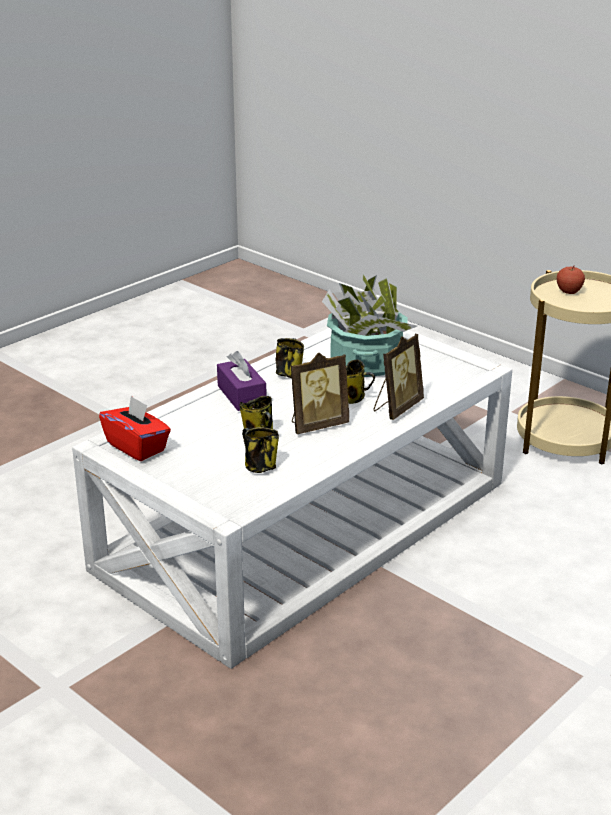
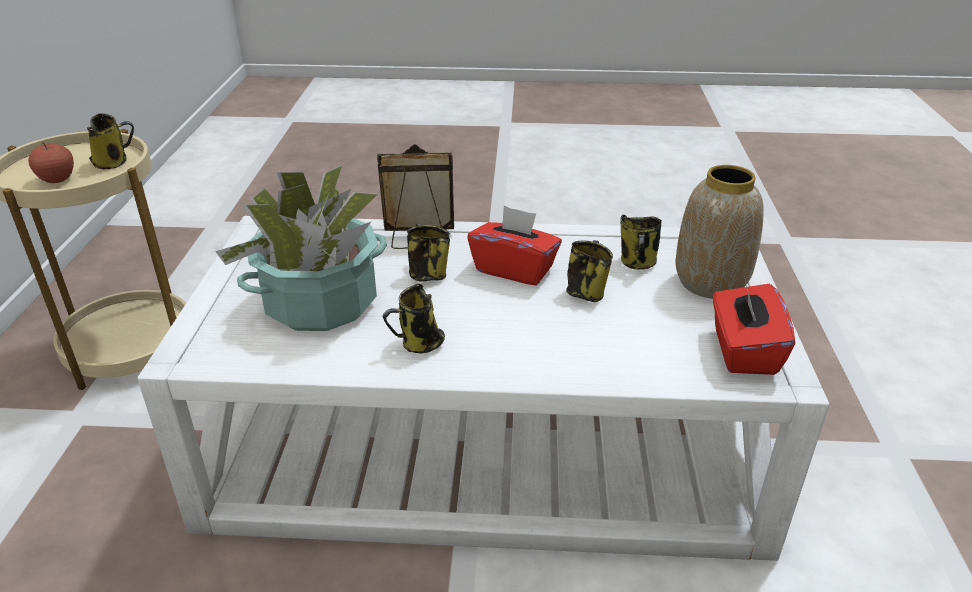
camera: 130 degrees left, 5 degrees up
(199, 475) = (710, 283): none -> vase
(241, 395) = (527, 345): purple tissue box -> none
(317, 425) = (514, 269): picture frame -> red tissue box
(581, 308) = (113, 162): none -> mug

